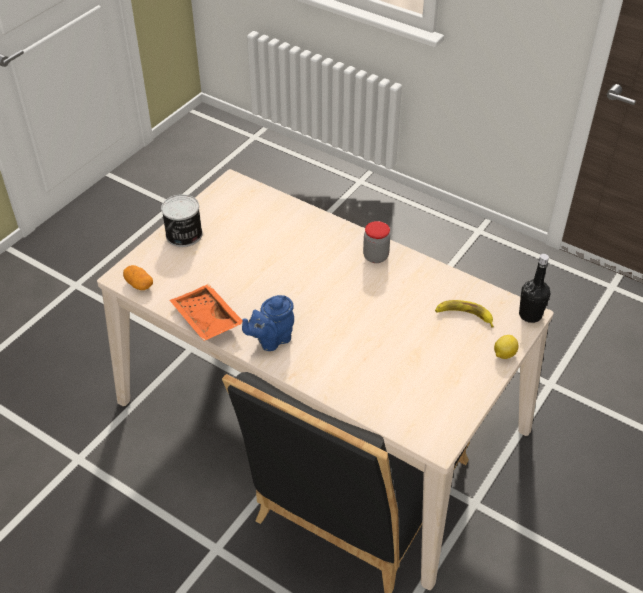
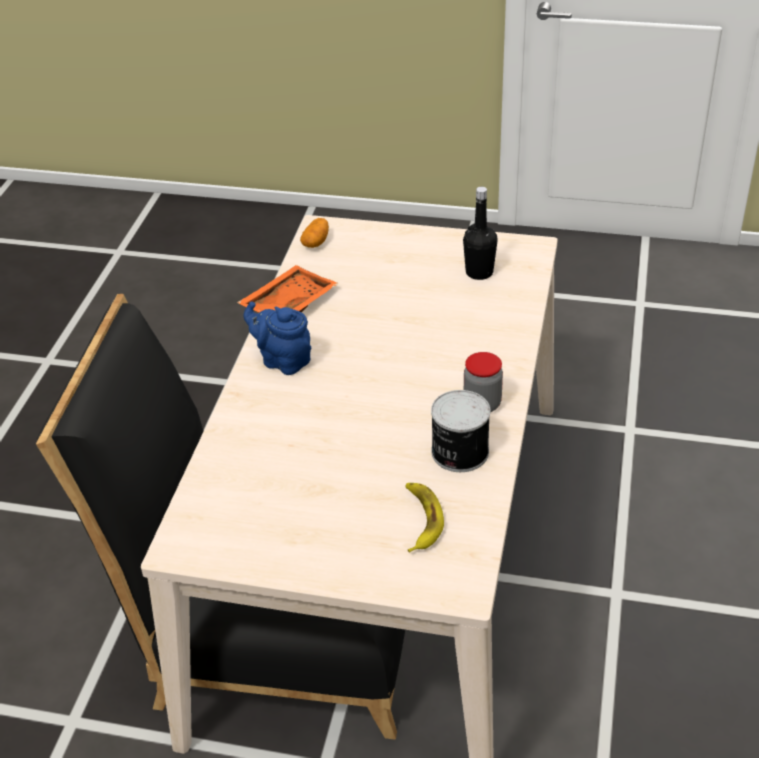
camera: 70 degrees right, 5 degrees down
(184, 235) = (413, 244): can -> can (458, 452)
(504, 354) = (367, 579): lemon -> none
(530, 315) = (464, 592): black bottle -> black bottle (479, 272)

